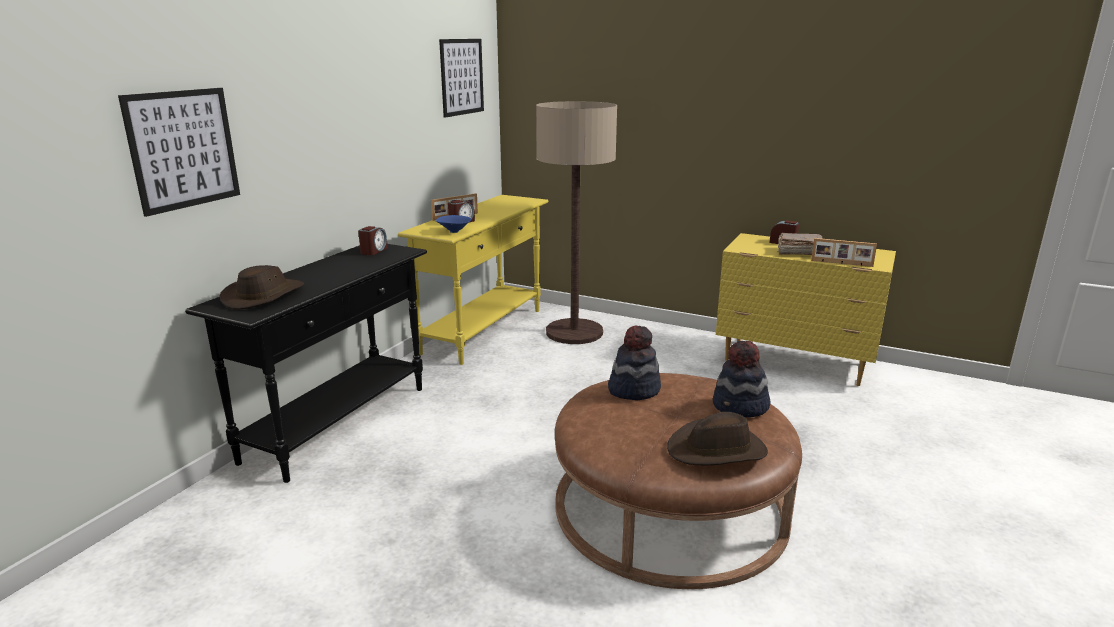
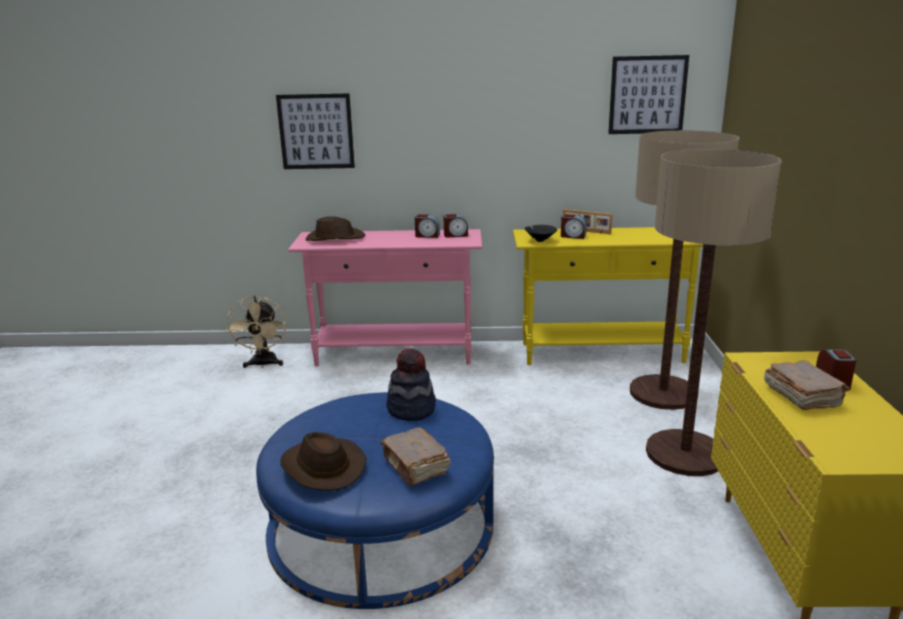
camera: 65 degrees right, 0 degrees up
(217, 525) = (263, 364): none -> beige fan
(338, 423) = (395, 354): black console table -> pink console table
(350, 260) = (427, 236): none -> alarm clock
(453, 232) = (540, 240): blue bowl -> black bowl
(662, 353) = (685, 454): none -> floor lamp
(670, 506) = (381, 524): brown ottoman -> blue ottoman
(740, 407) = (415, 466): hat -> brown book
(841, 263) = (799, 431): picture frame -> none

